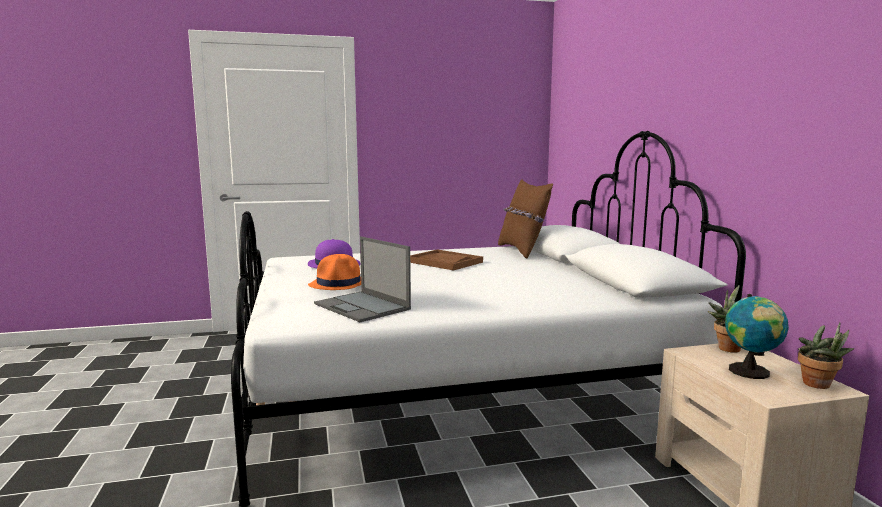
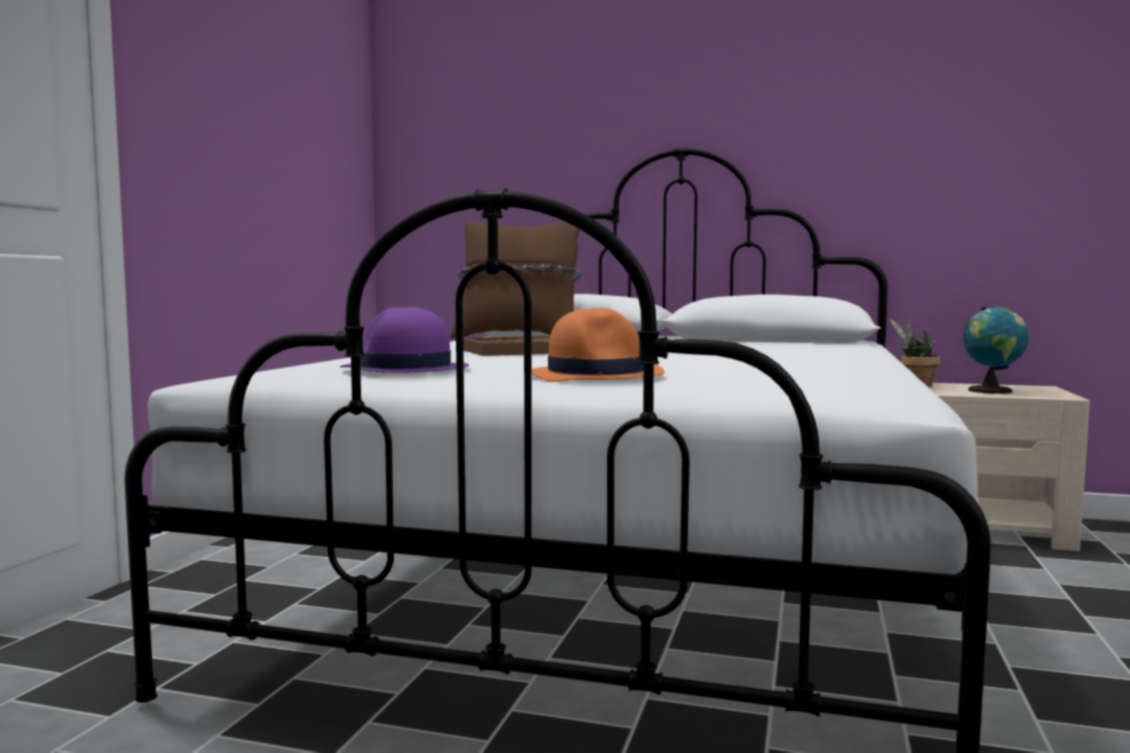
camera: 60 degrees left, 5 degrees down
(363, 307) = (796, 378): laptop -> none
(819, 386) = (1033, 388): potted plant -> none

